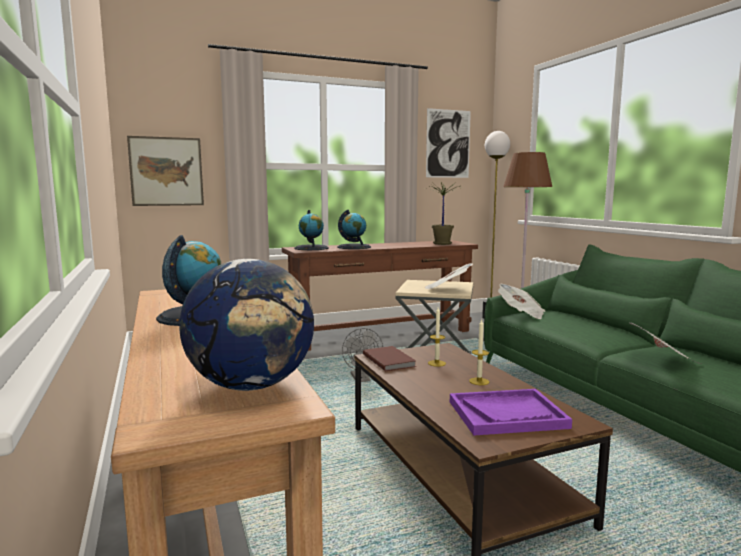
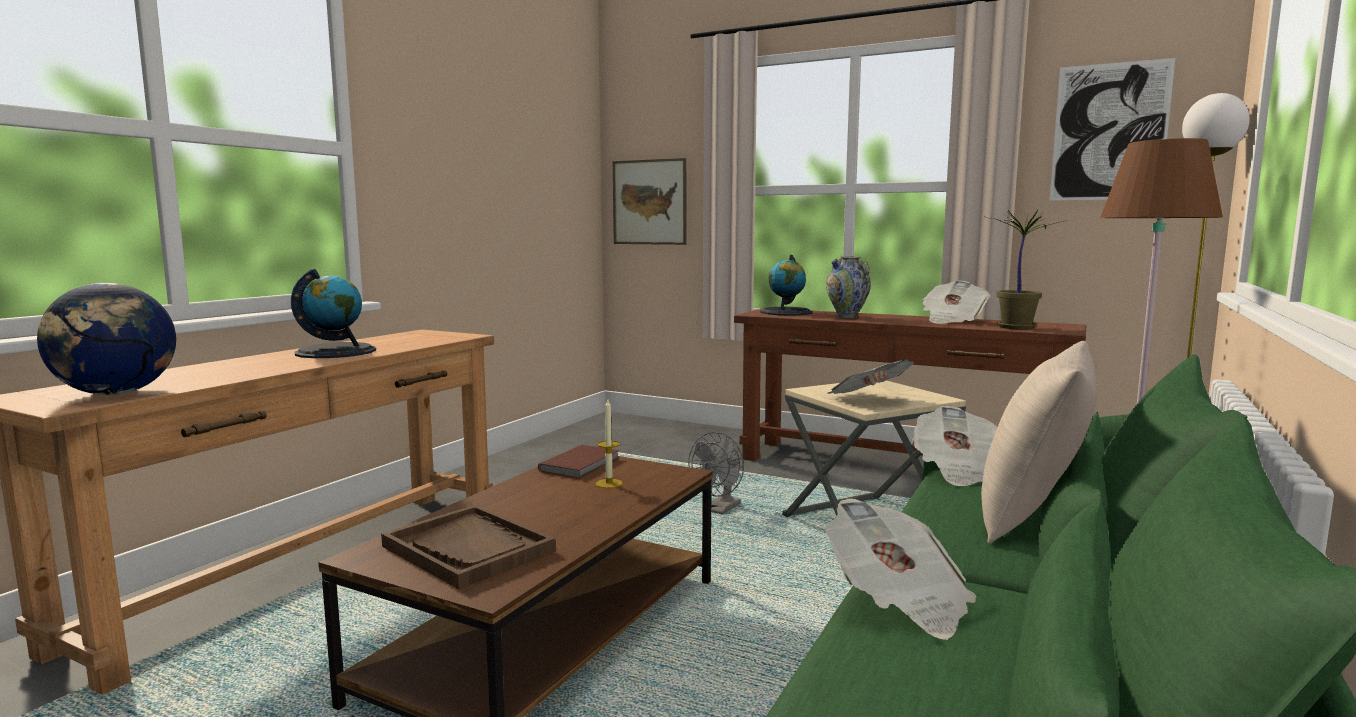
camera: 50 degrees right, 0 degrees up
(354, 247) = (847, 317): globe -> vase
(404, 243) = (952, 320): none -> newspaper
(479, 381) = (572, 514): candle -> none
(507, 414) = (468, 549): purple tray -> brown tray
(589, 322) = (1032, 517): none -> beige pillow

